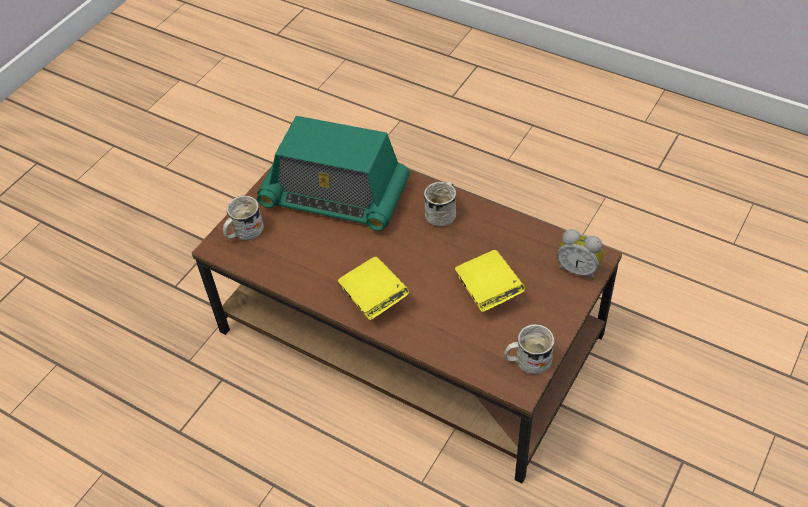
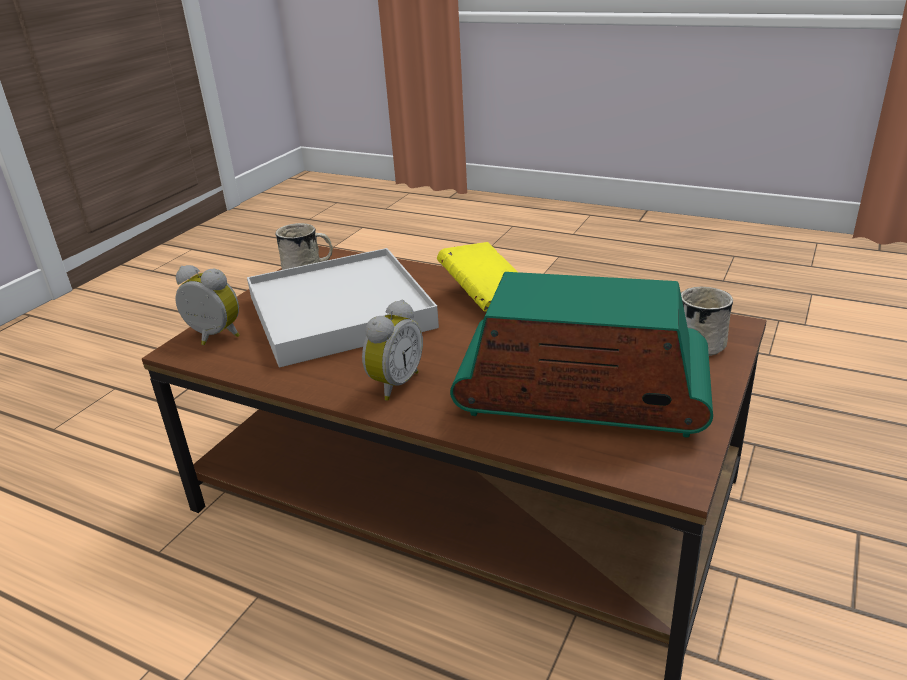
camera: 175 degrees right, 20 degrees down
(443, 213) = (393, 384): white mug -> alarm clock
(488, 291) = (339, 312): yellow book -> white tray

